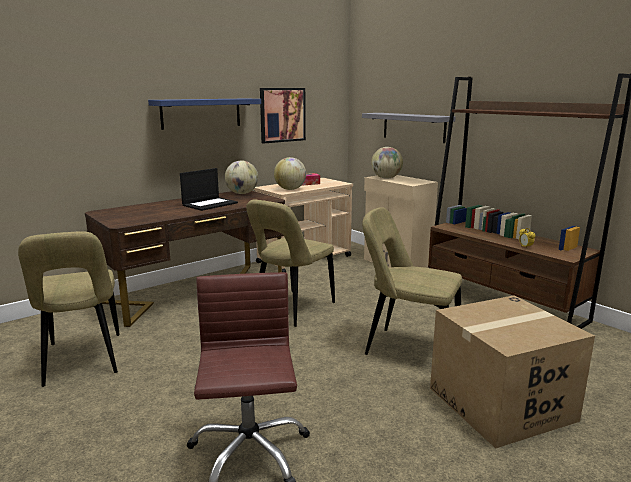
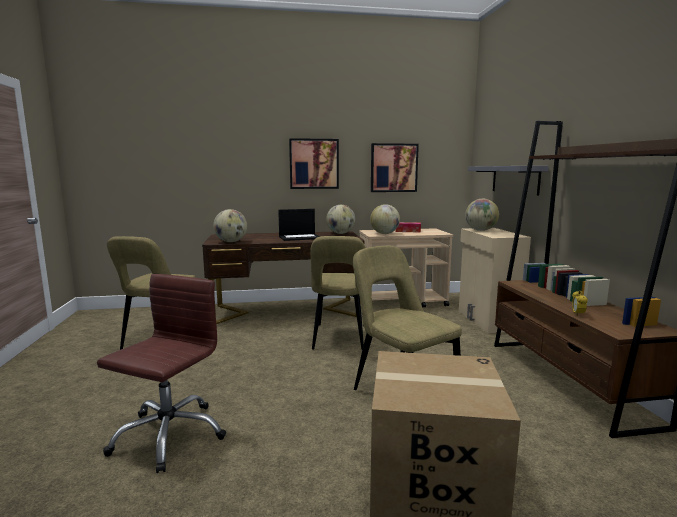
camera: 30 degrees right, 5 degrees down
(140, 220) = (231, 242): none -> globe
(201, 113) = (314, 164): blue shelf -> picture
(291, 310) = (339, 339): beige chair -> beige chair turned 60 degrees counterclockwise

